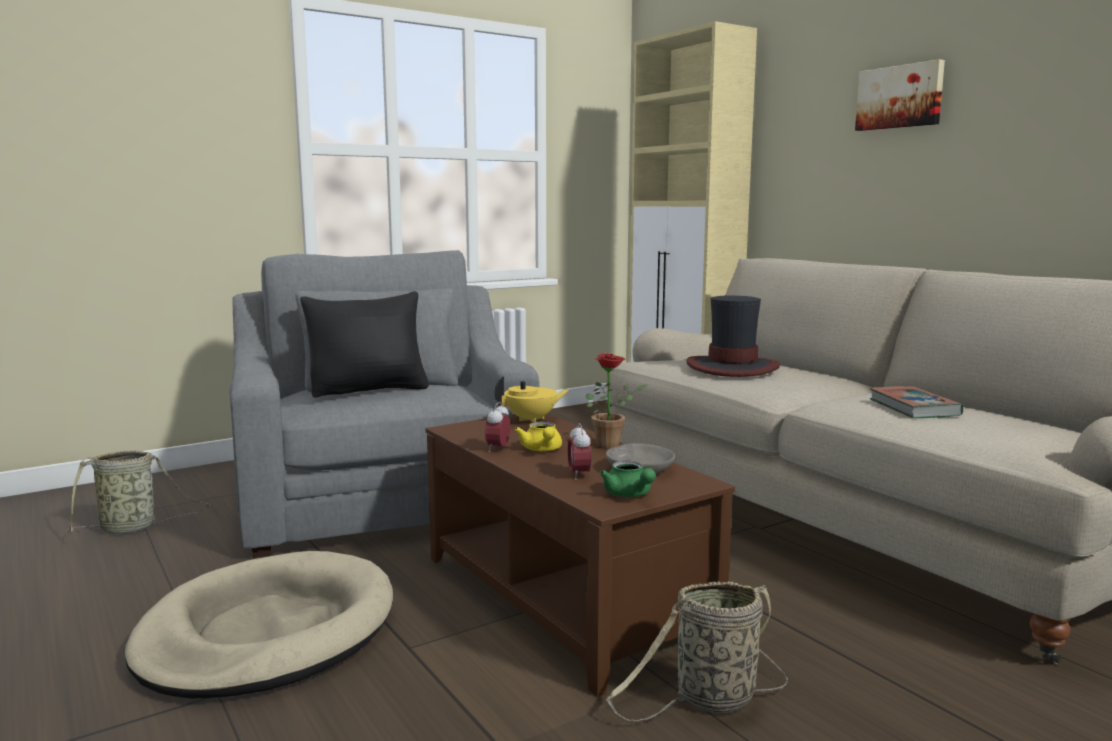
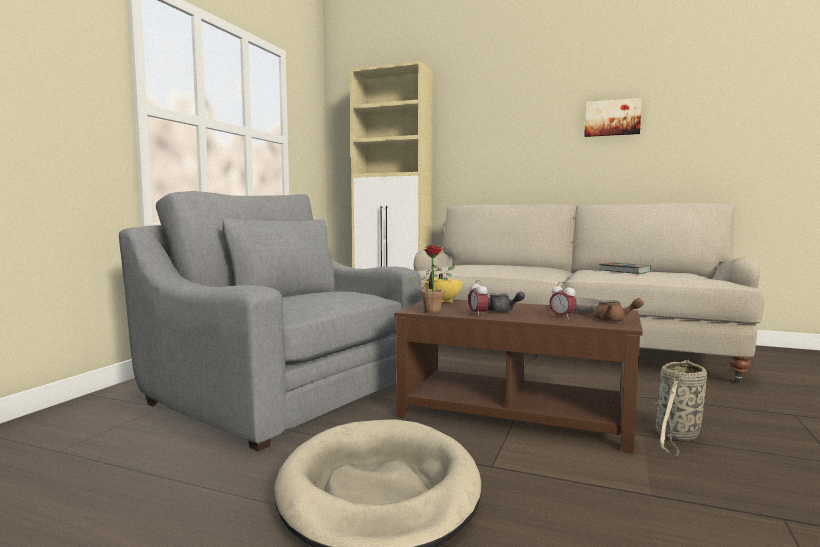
camera: 35 degrees left, 5 degrees down
(133, 528) = (81, 464): basket -> none
(369, 390) = (301, 297): black pillow -> none
(542, 450) = (502, 311): yellow teapot -> grey teapot
(612, 445) = (528, 304): potted plant -> potted plant (434, 310)
(629, 495) = (614, 320): green teapot -> brown teapot
(732, 367) = (494, 266): hat -> none
(900, 97) = (533, 115): picture -> picture (612, 118)

